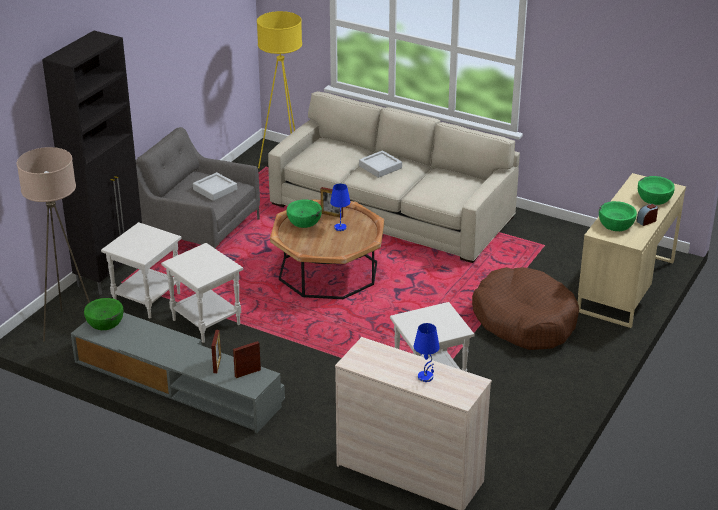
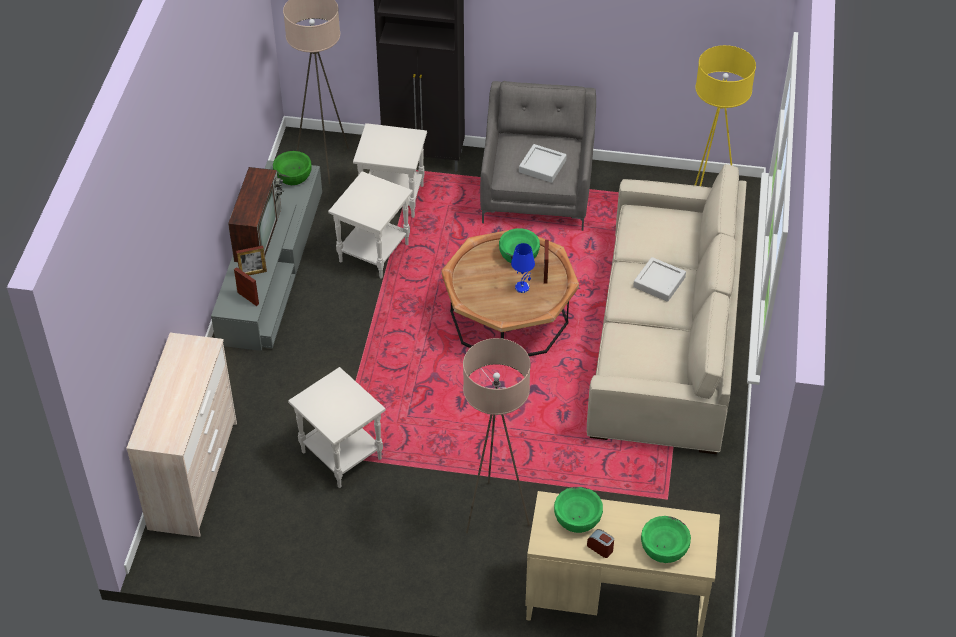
camera: 70 degrees right, 15 degrees up
(167, 353) = (258, 233): none -> television
(426, 377) = (171, 403): blue table lamp -> none
(524, 320) = (494, 512): brown dog bed -> beige floor lamp

